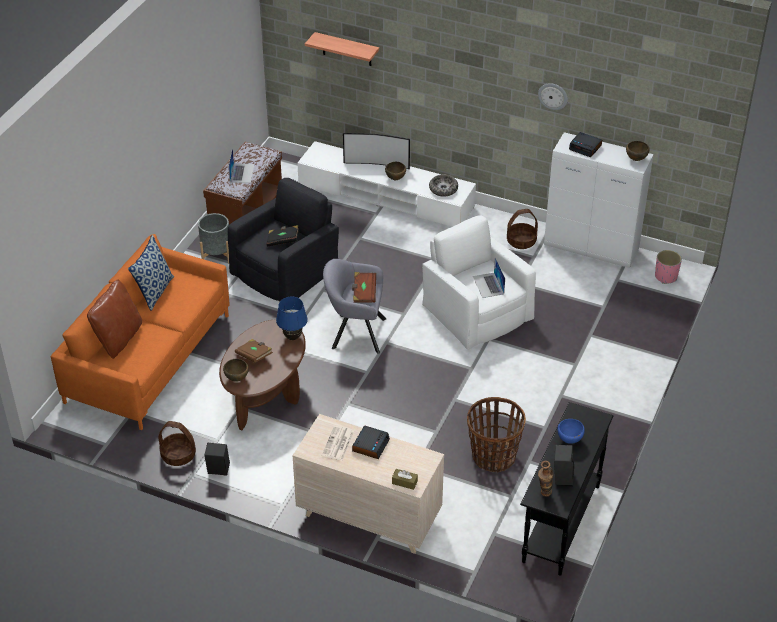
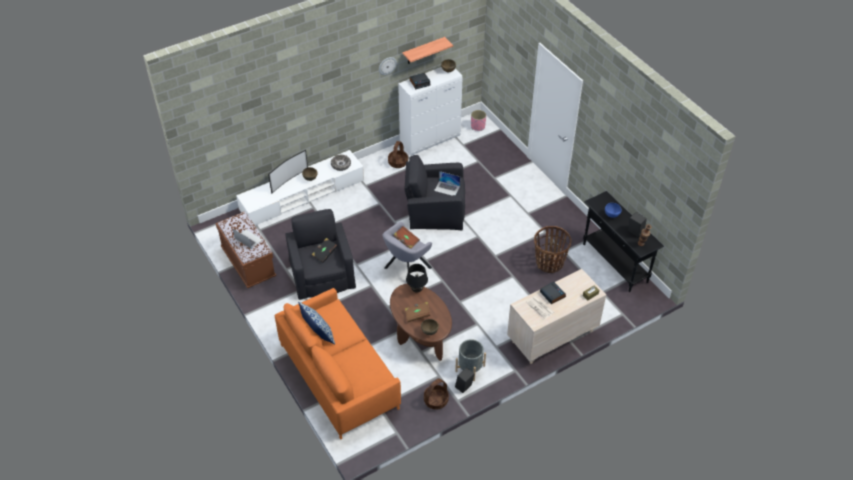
camera: 55 degrees left, 5 degrees up
(118, 339) = (346, 372): brown pillow -> none
(216, 255) = (275, 298): grey planter -> grey planter (470, 368)
(293, 337) = (417, 290): blue table lamp -> black table lamp
(347, 49) = (248, 119): shelf -> shelf (423, 51)
(476, 310) = (435, 210): white armchair -> black armchair

